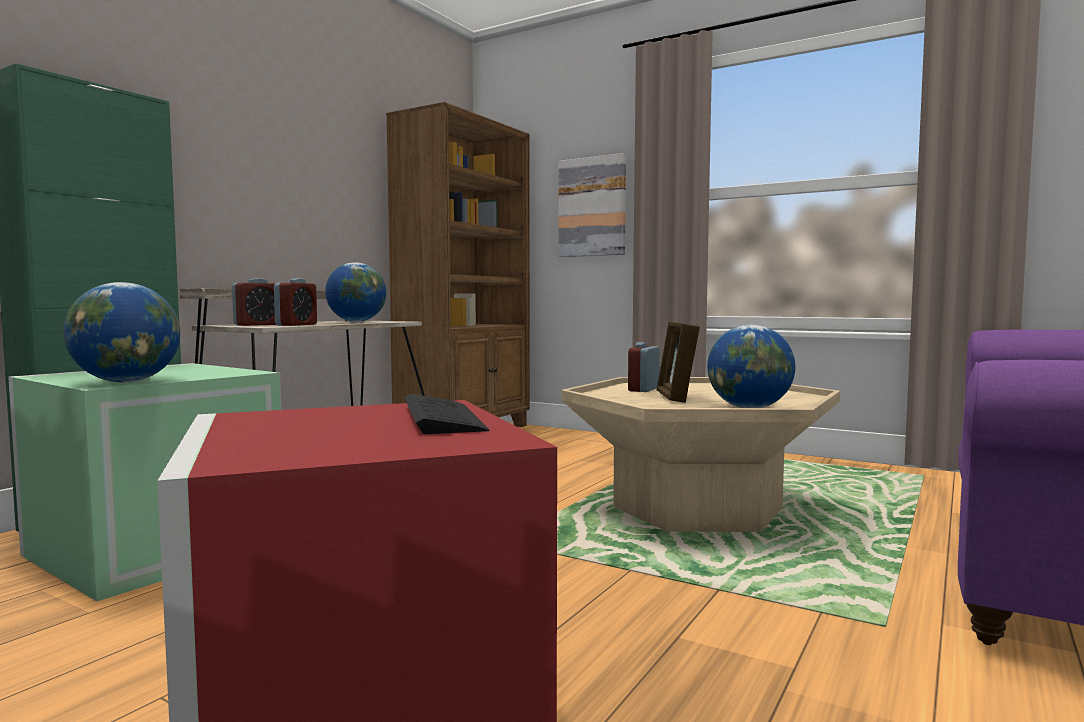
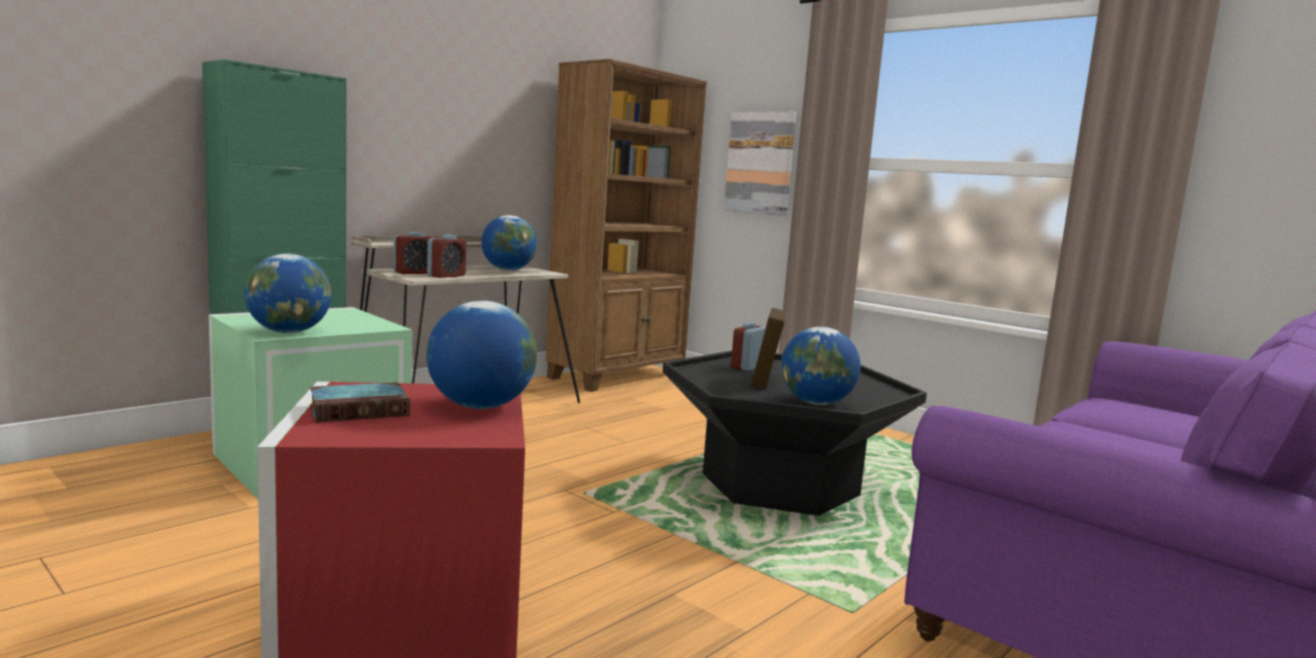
camera: 10 degrees right, 5 degrees up
(286, 432) = (361, 410): none -> book
(443, 417) = (480, 406): keyboard -> globe
(698, 509) = (780, 485): beige coffee table -> black coffee table

